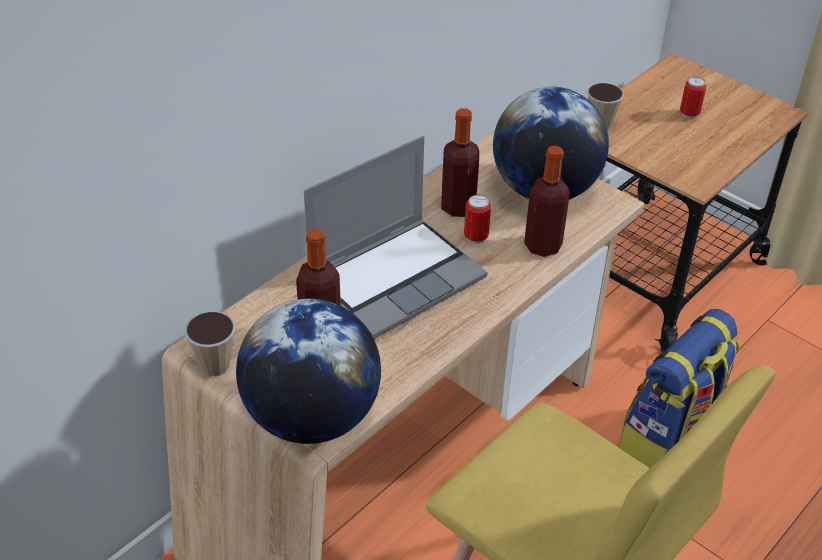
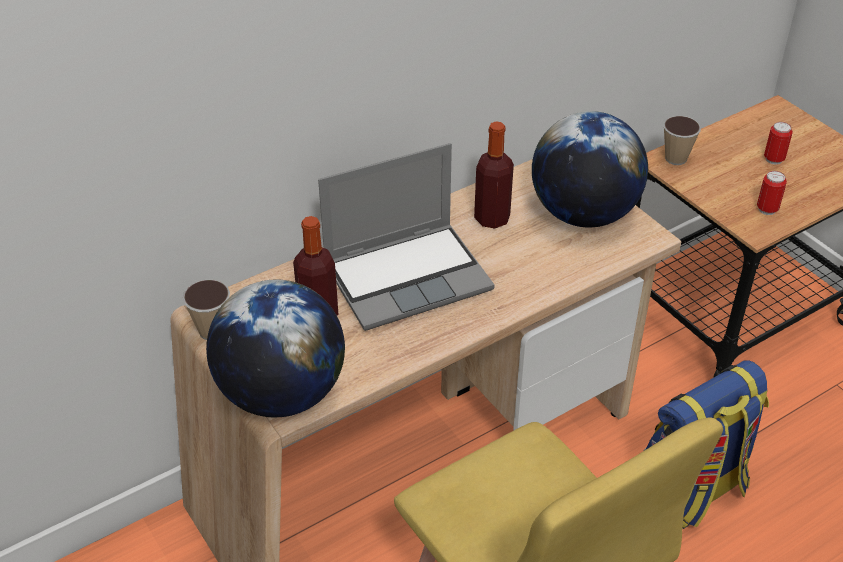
camera: 15 degrees right, 0 degrees up
(476, 237) = (498, 250): can -> can (767, 209)
(543, 246) = (561, 268): bottle -> none

